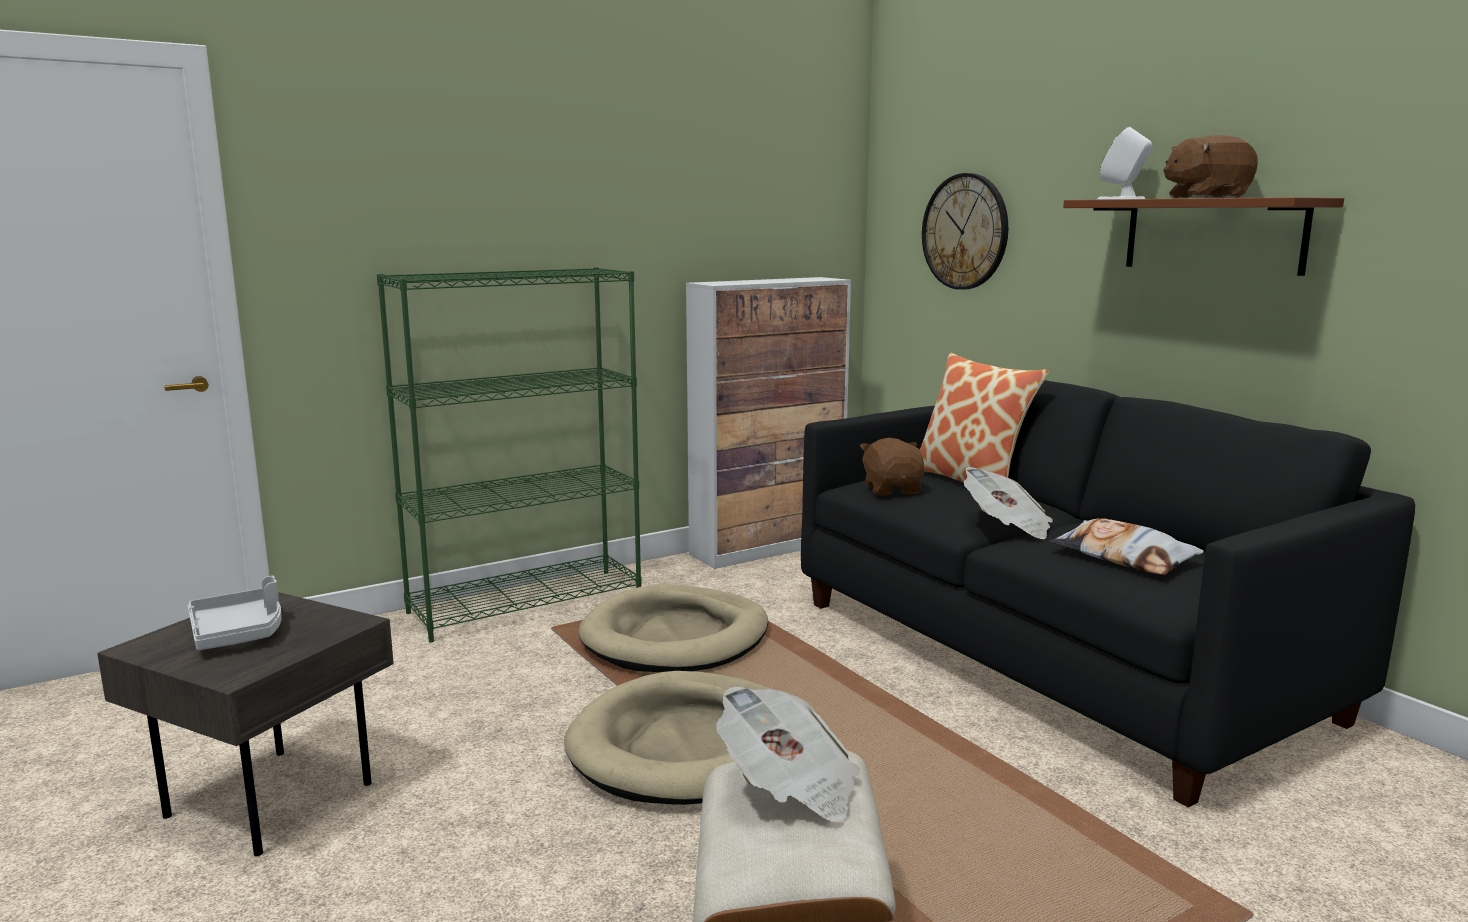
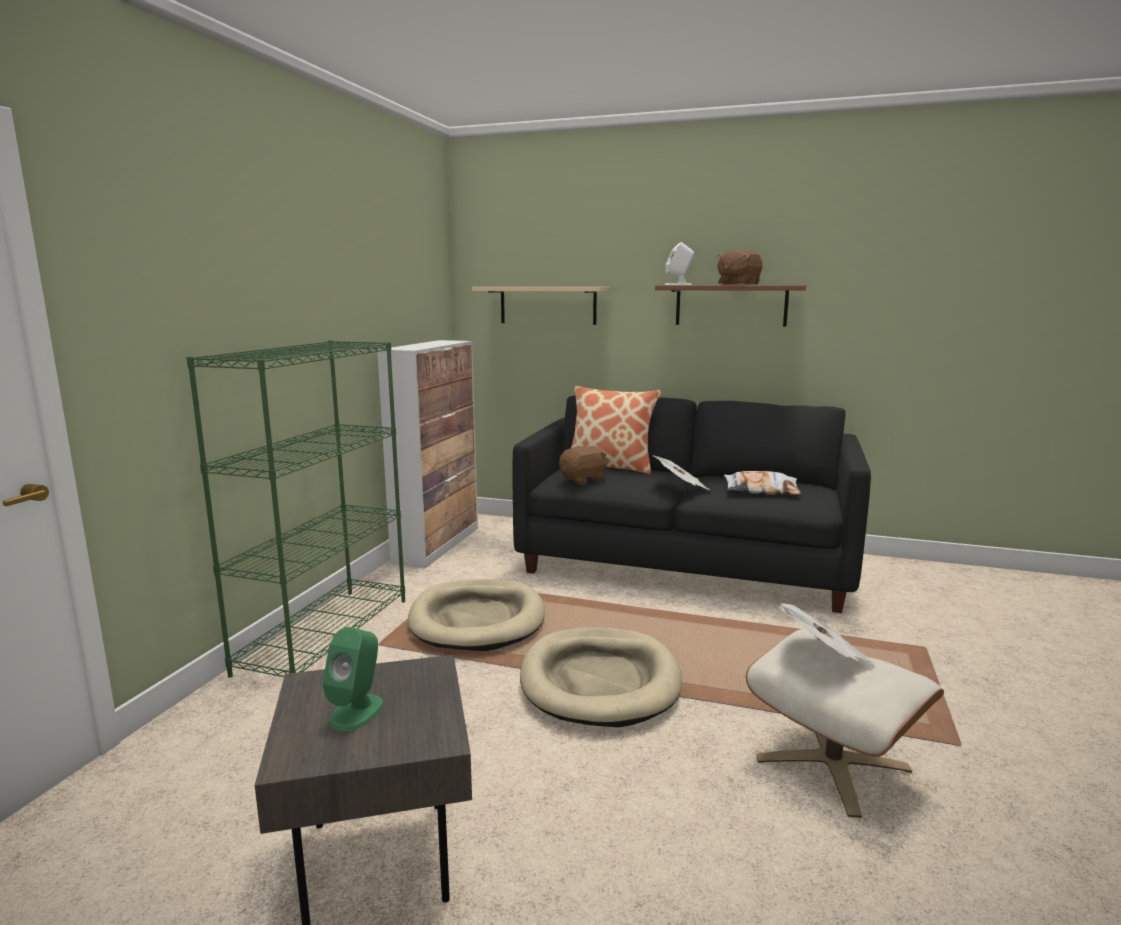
camera: 40 degrees left, 0 degrees up
(239, 632) = (357, 711): grey tray -> green speaker
(892, 490) = (584, 480): brown plush toy -> brown plush toy turned 105 degrees clockwise
(965, 232) = (548, 305): wall clock -> beige shelf

